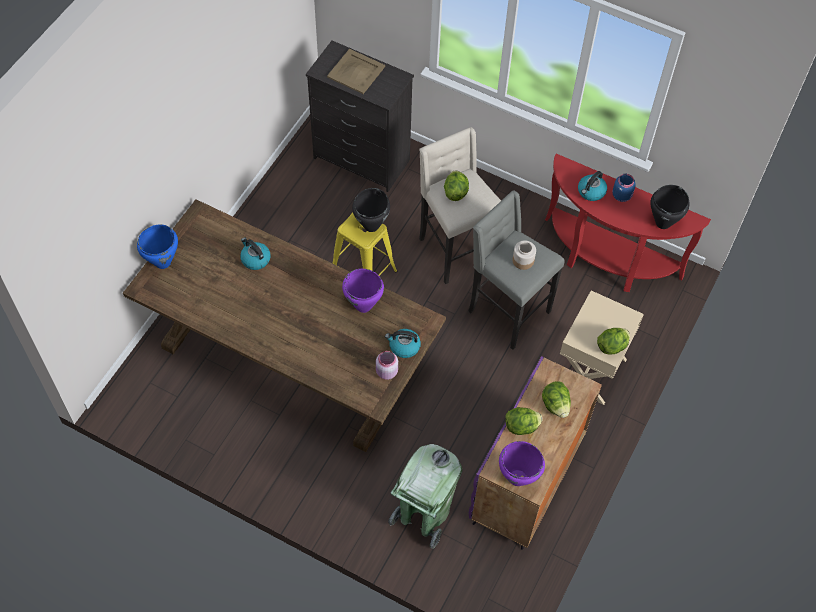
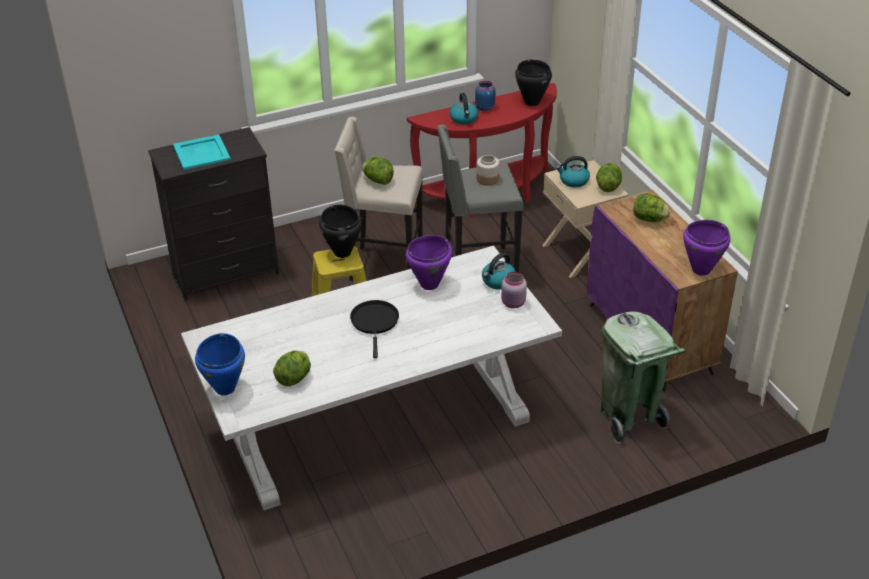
camera: 50 degrees left, 20 degrees down
(255, 259) = (299, 326): kettle -> kettle (573, 181)
(291, 355) = (376, 419): brown dining table -> white dining table
(294, 300) = (375, 322): none -> black frying pan
(355, 72) = (201, 153): beige tray -> turquoise tray
(522, 426) = (653, 245): lettuce -> lettuce (294, 378)

